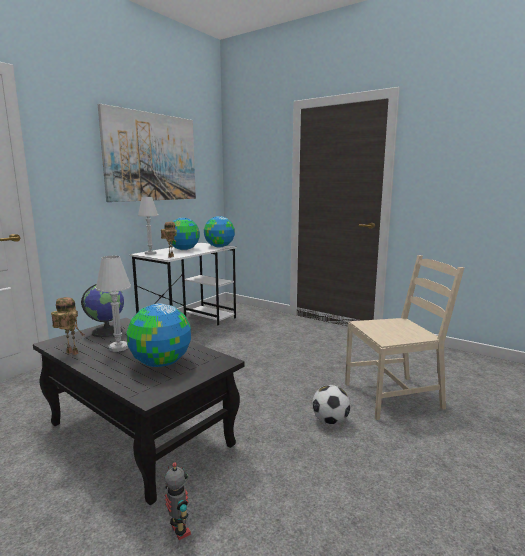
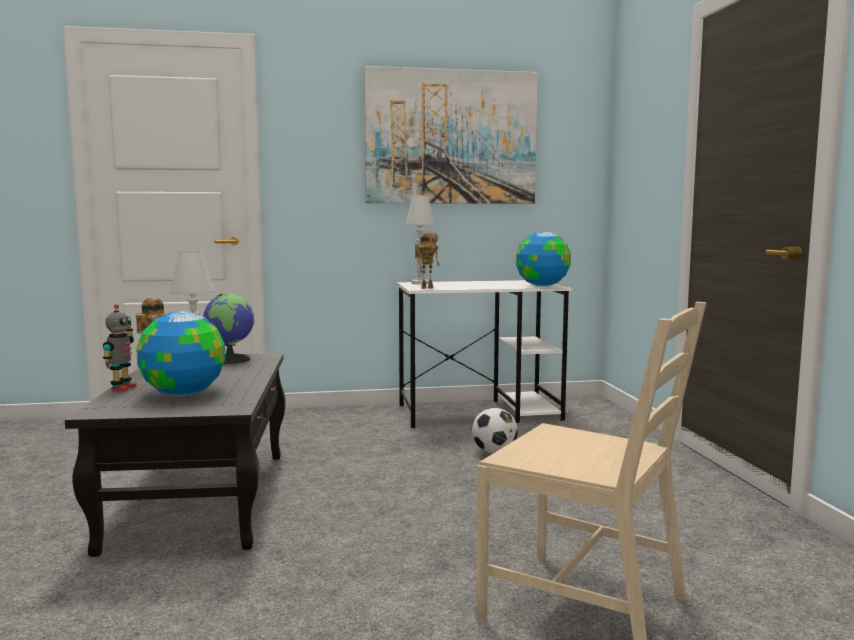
camera: 45 degrees right, 5 degrees down
(179, 531) = (64, 587): toy robot -> toy robot (122, 388)
(184, 249) = (479, 284): globe -> none
(330, 421) = (407, 584): football -> football (494, 452)

